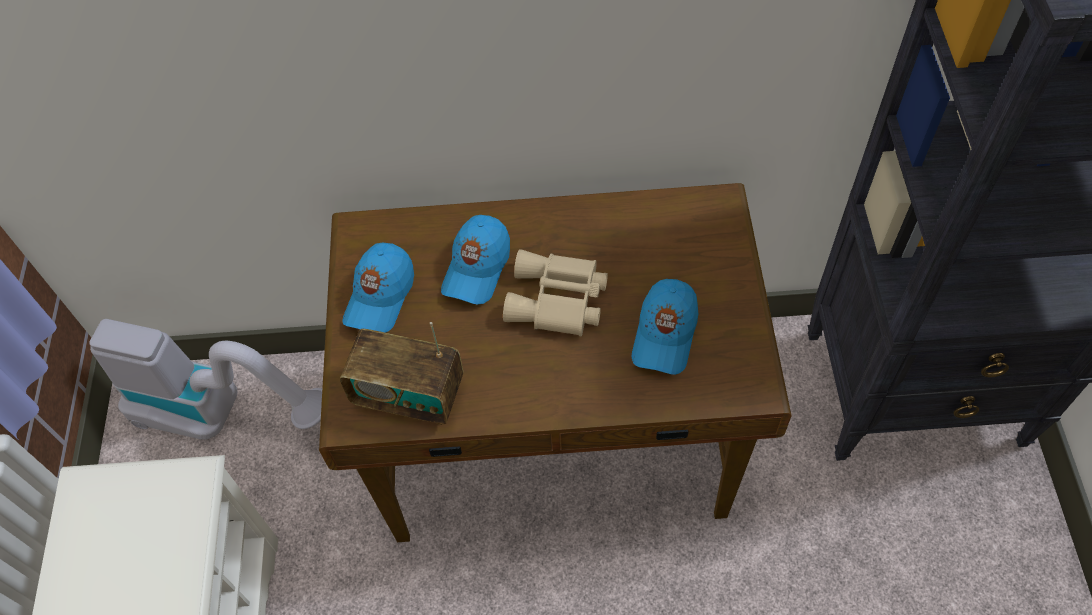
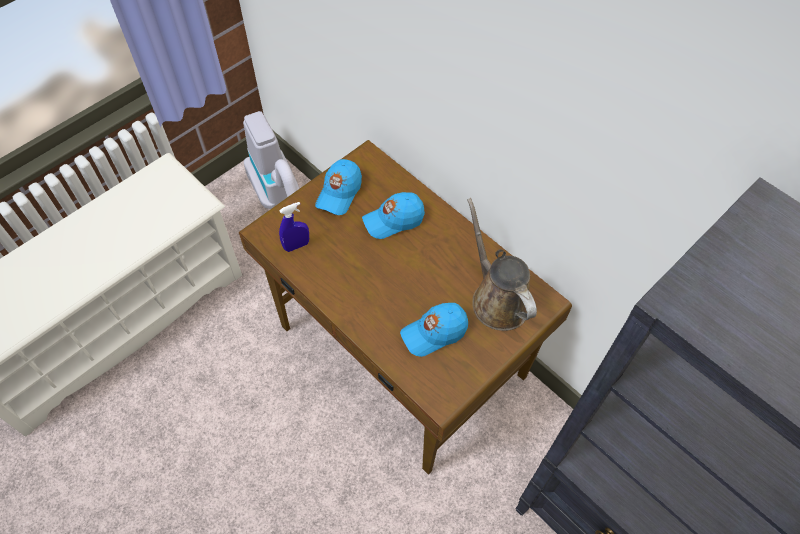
camera: 45 degrees right, 0 degrees up
(380, 296) = (339, 193): blue cap -> blue cap turned 45 degrees counterclockwise
(409, 395) = (296, 246): radio -> blue spray bottle
(558, 301) = (408, 269): beige binoculars -> none
(676, 244) = (497, 298): none -> brown watering can

